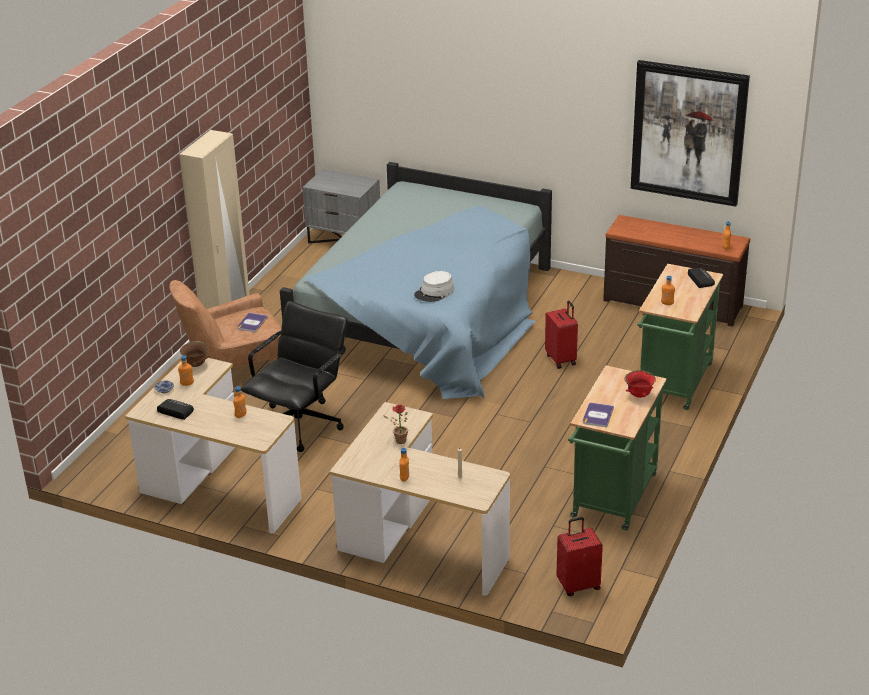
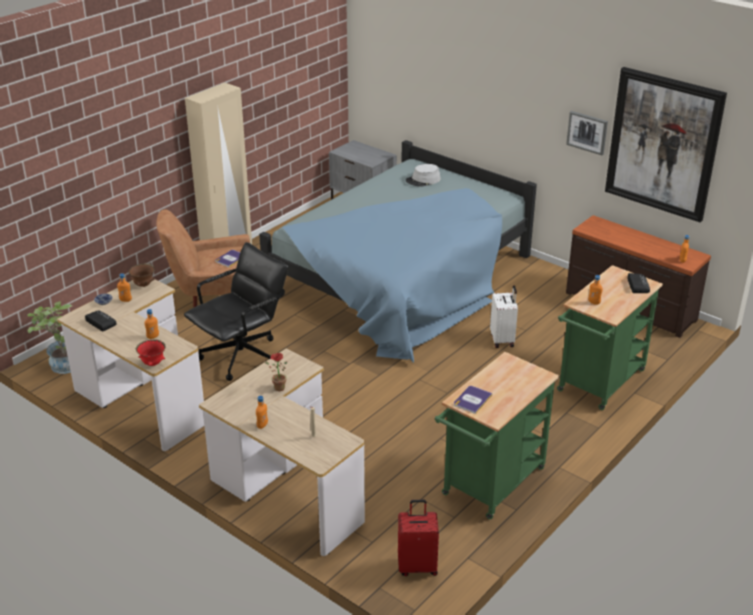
camera: 15 degrees right, 0 degrees up
(106, 469) = (61, 364): none -> potted plant
(434, 292) = (388, 257): grey hat -> grey hat (423, 180)
(561, 359) = (503, 340): red suitcase -> white suitcase
(604, 130) = (587, 132): none -> picture
(639, 395) = (523, 387): red bowl -> red bowl (153, 363)

